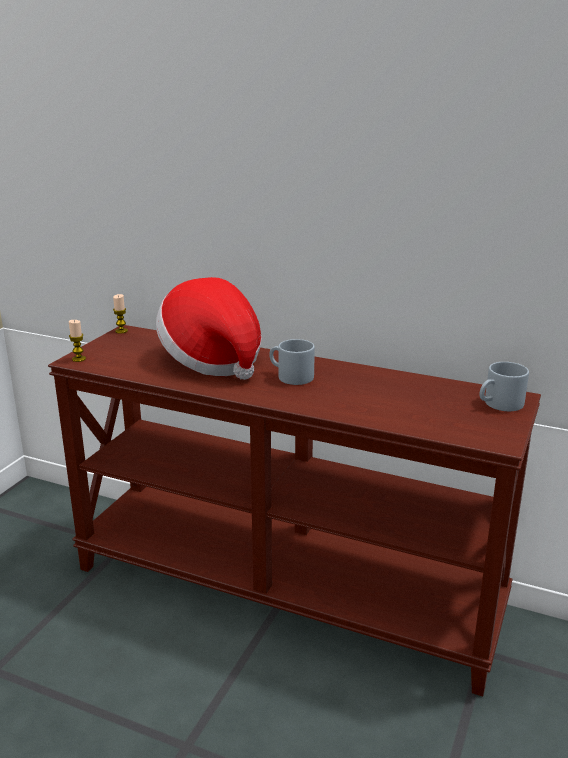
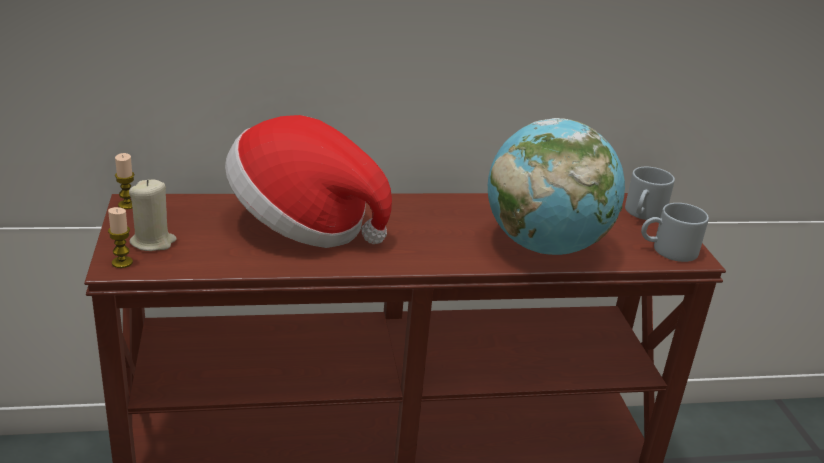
camera: 35 degrees left, 5 degrees up
(109, 352) = (153, 242): none -> beige candle
(290, 376) = (416, 226): grey mug -> grey mug (668, 250)
(373, 407) = (545, 246): none -> globe

